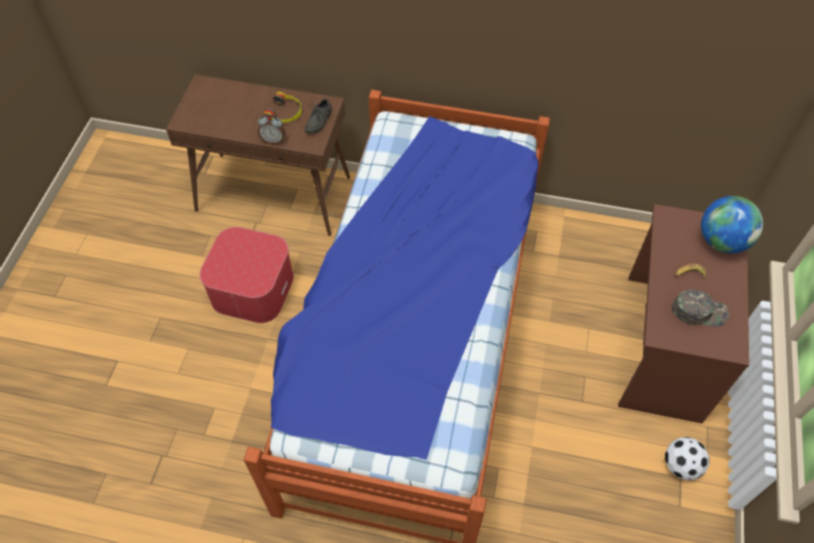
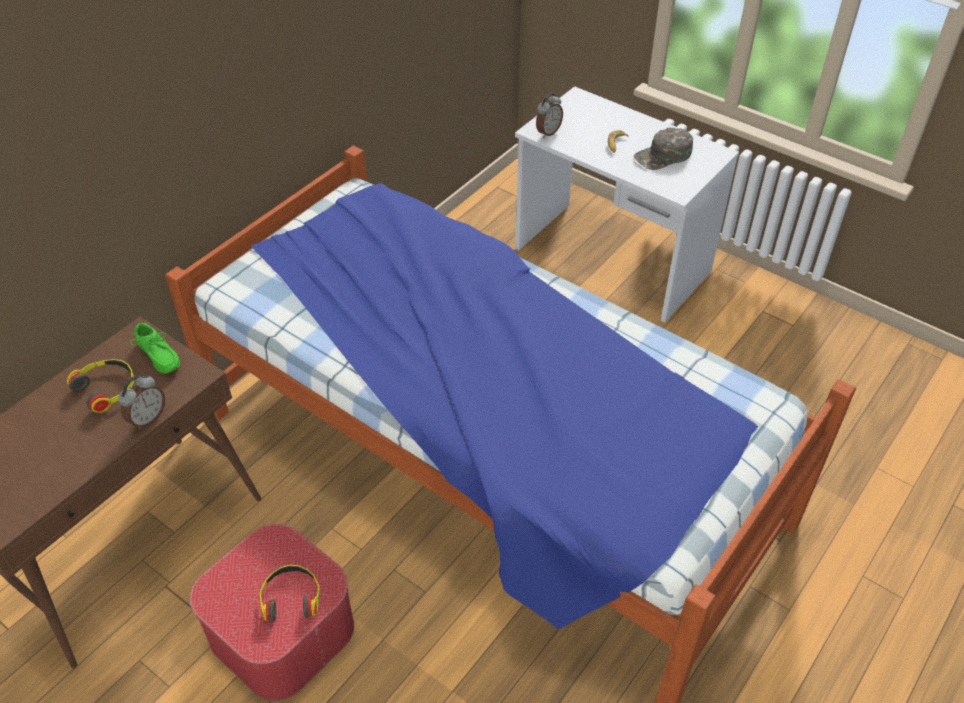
camera: 65 degrees left, 10 degrees down
(243, 273) = (291, 597): none -> headphones
(317, 121) = (157, 357): grey shoe -> green shoe
(661, 345) = (610, 261): brown desk -> white desk
(670, 224) = (547, 132): none -> alarm clock
(681, 466) = (750, 305): football -> none
(699, 311) = (663, 156): green cap -> green cap turned 150 degrees counterclockwise
(722, 241) = (590, 110): globe -> none

